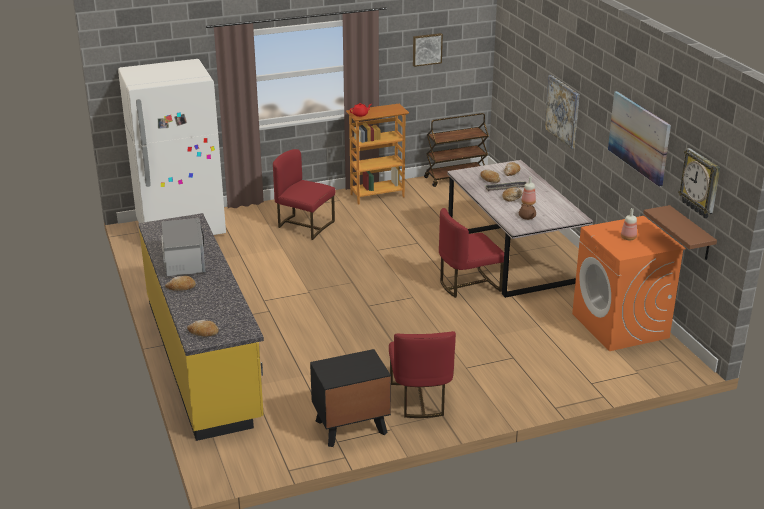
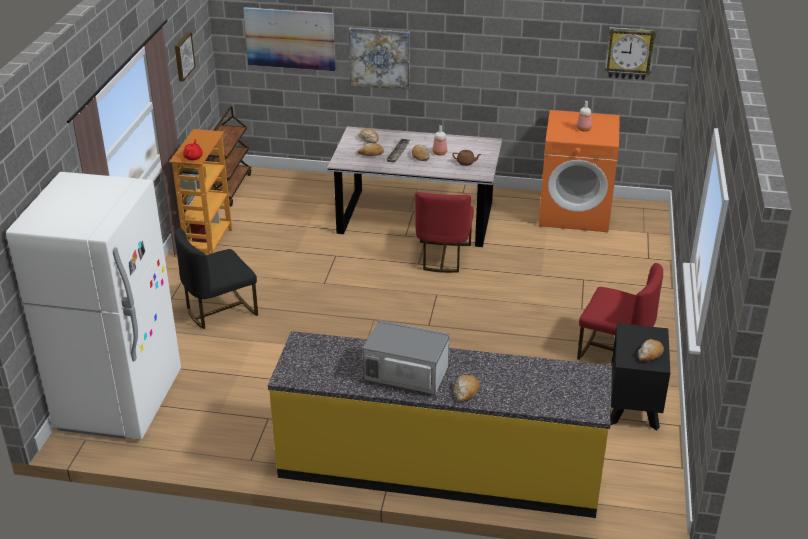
camera: 60 degrees left, 5 degrees up
(203, 332) = (579, 402): bread -> bread (649, 354)
(304, 226) = (220, 310): red chair -> black chair
(639, 137) = (526, 42): picture -> picture (290, 38)
(690, 233) = (620, 101): brown shelf -> none

